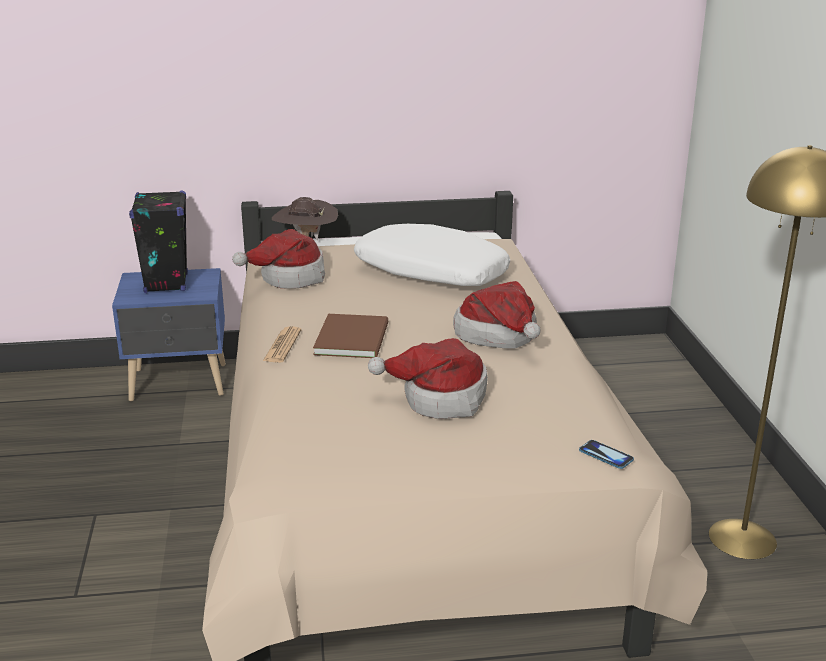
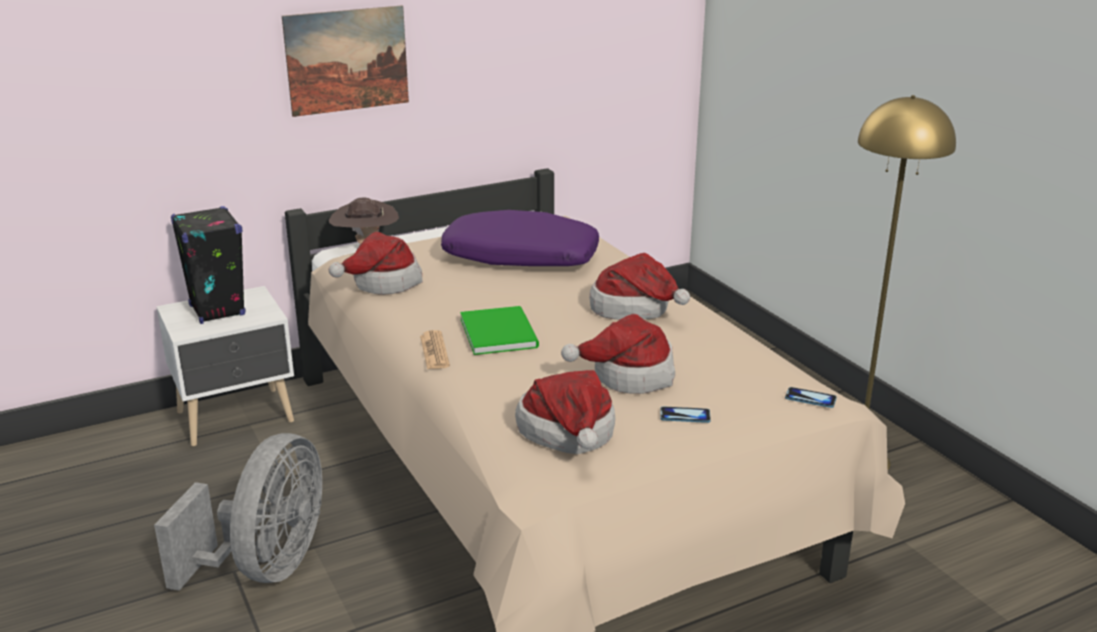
camera: 20 degrees left, 0 degrees up
(122, 517) = (266, 567): none -> grey fan
(180, 383) = (237, 417): blue nightstand -> white nightstand
(309, 67) = (347, 60): none -> picture
(336, 445) = (569, 435): none -> hat
(354, 337) = (500, 331): brown book -> green book
(430, 272) = (520, 258): white pillow -> purple pillow
(462, 448) = (685, 416): none -> phone

